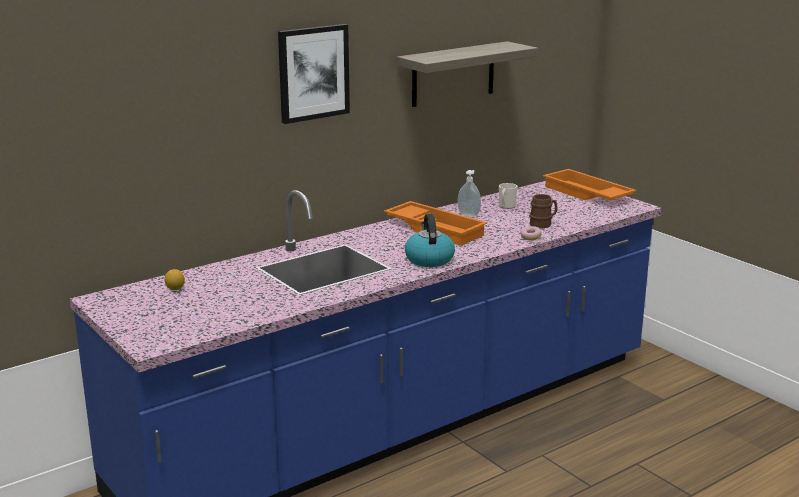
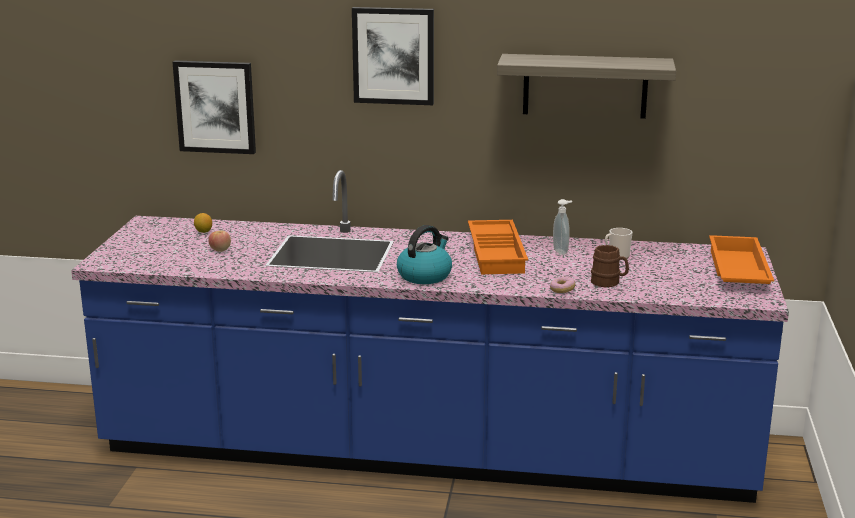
camera: 45 degrees right, 0 degrees up
(149, 156) = (215, 106): none -> picture
(230, 297) = (220, 250): none -> apple

